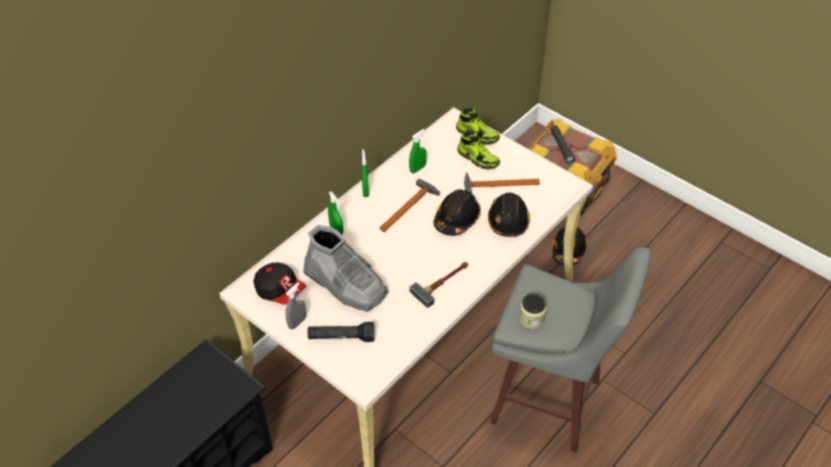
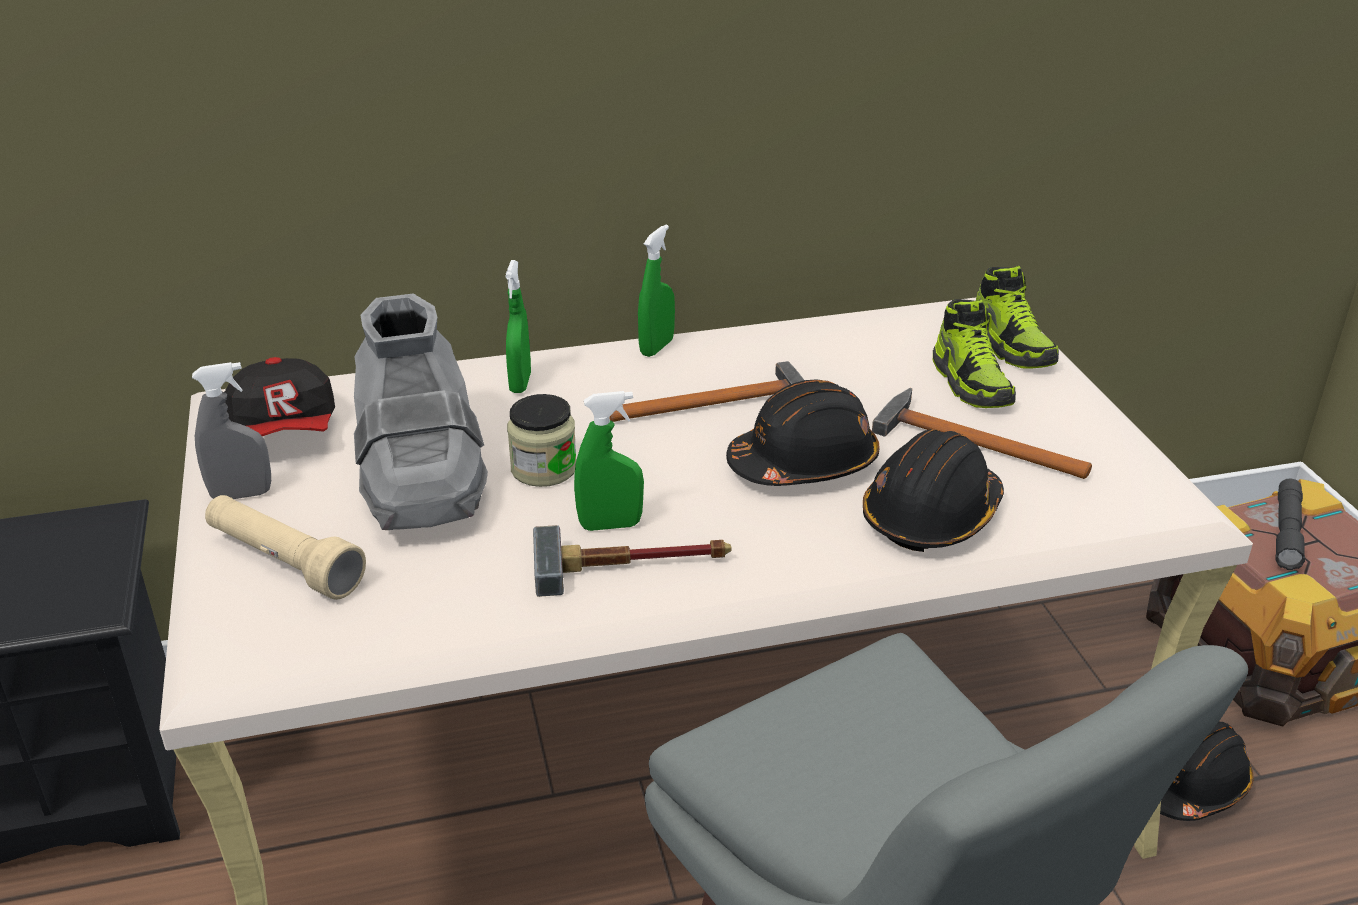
camera: 35 degrees right, 15 degrees down
(341, 338) = (284, 562): black flashlight -> beige flashlight
(417, 168) = (810, 352): green spray bottle -> green spray bottle (610, 525)
(531, 319) = (786, 757): jar -> jar (544, 469)

